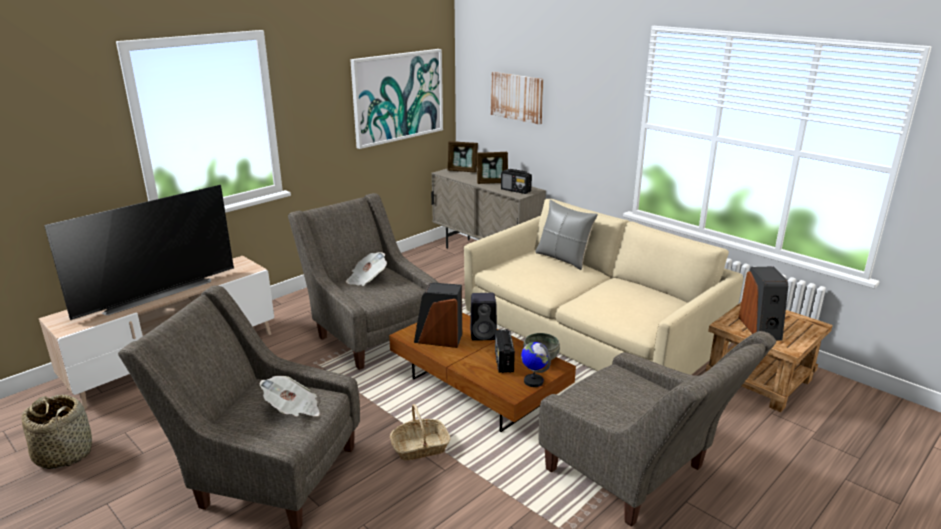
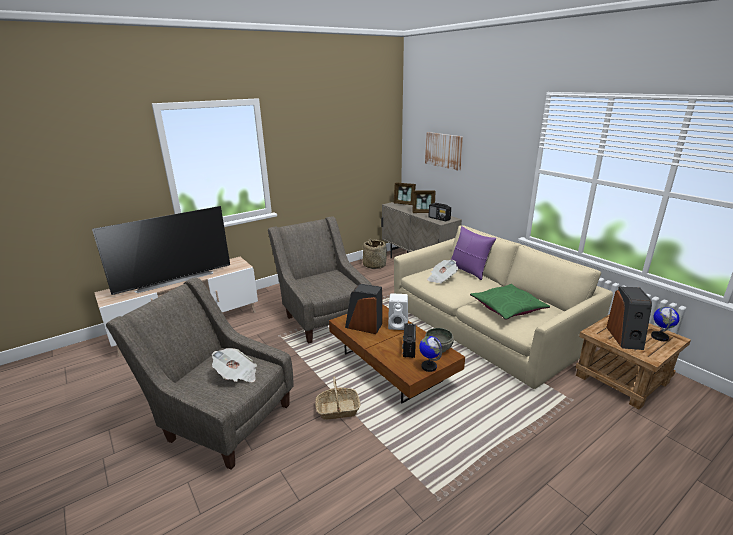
camera: 10 degrees right, 0 degrees up
(64, 453) = (95, 388): basket -> basket (374, 265)
(366, 279) = (320, 278): newspaper -> newspaper (441, 279)
(398, 97) = (358, 149): picture -> none
(484, 334) = (398, 325): black speaker -> white speaker
(563, 259) = (469, 270): grey pillow -> purple pillow
(619, 302) = (507, 307): none -> green pillow
(638, 477) = (507, 456): grey armchair -> none
(798, 324) = (659, 337): none -> globe

